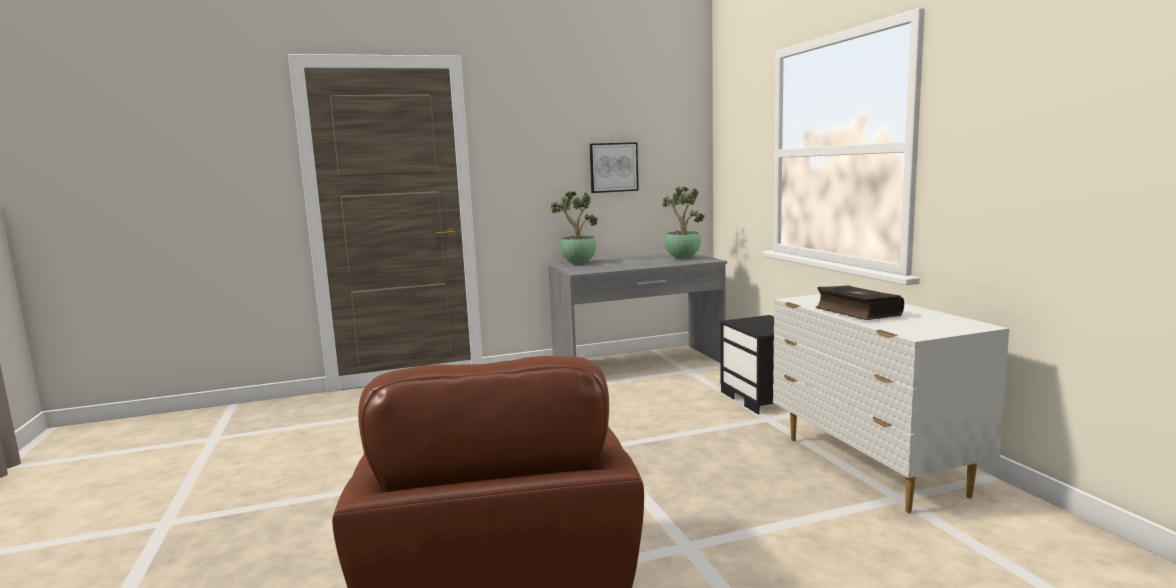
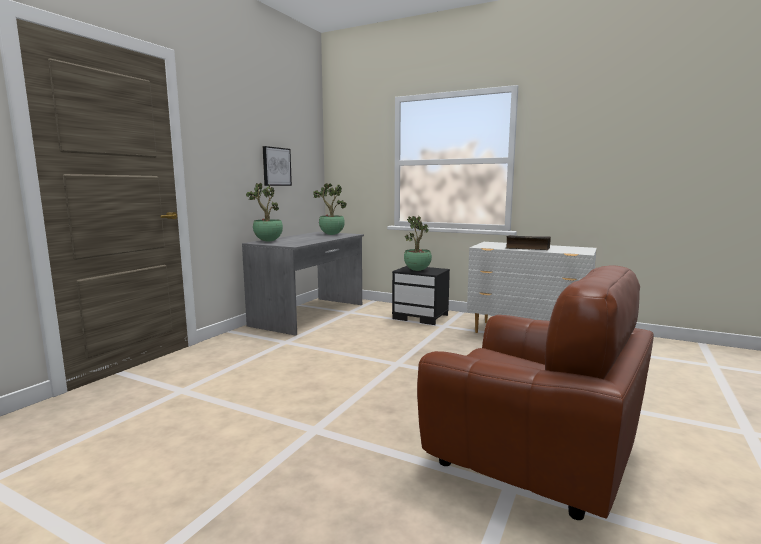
camera: 45 degrees left, 0 degrees up
(755, 325) = (418, 270): none -> potted plant

